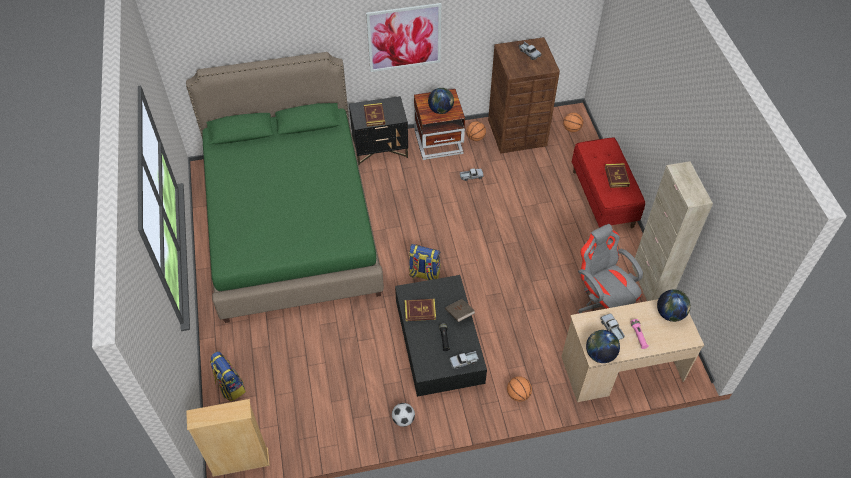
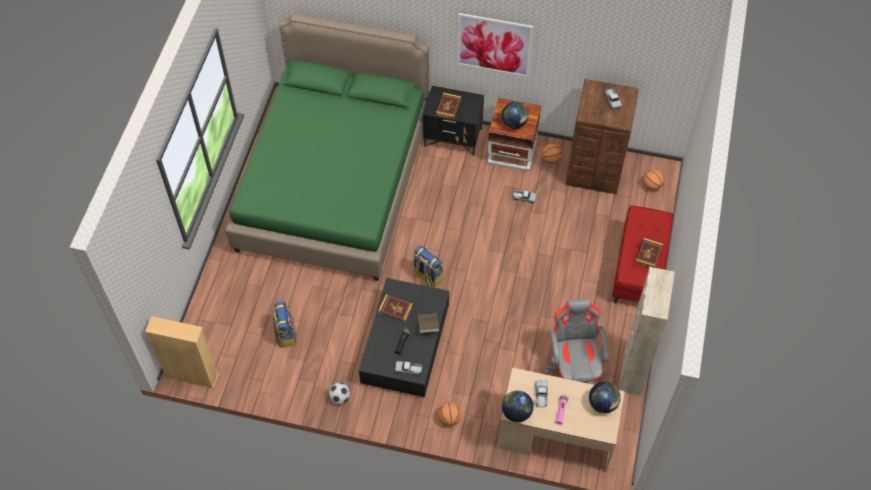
camera: 25 degrees right, 5 degrees up
(230, 386) = (213, 309): backpack -> backpack (285, 334)

